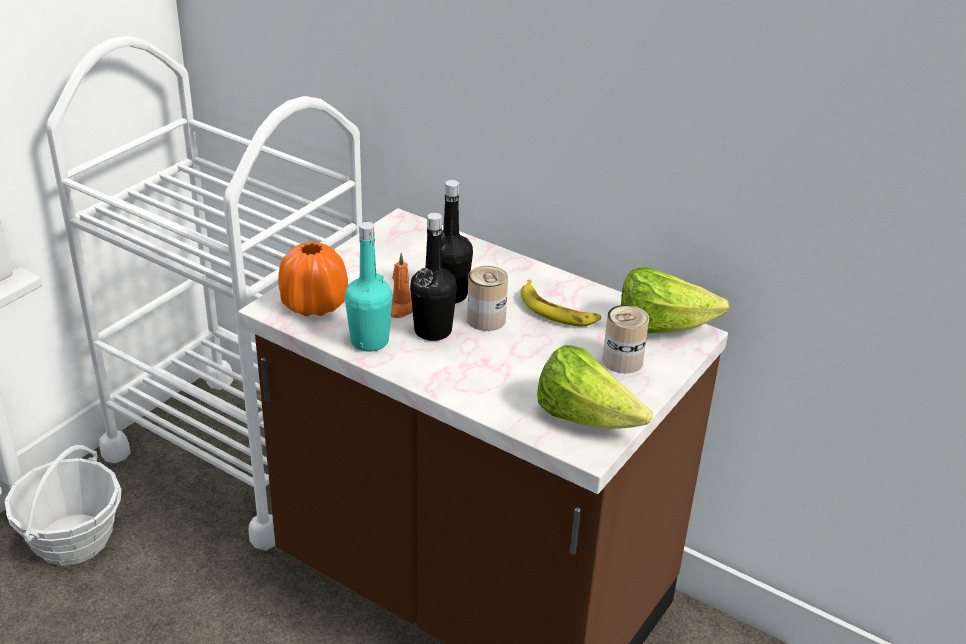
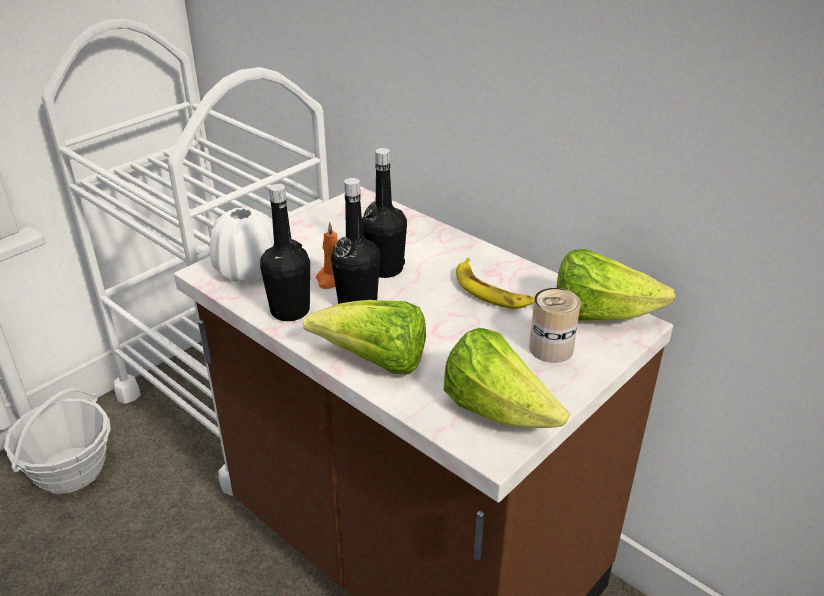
camera: 10 degrees right, 0 degrees up
(314, 304) = (248, 271): orange vase -> white vase
(369, 341) = (290, 311): turquoise bottle -> black bottle
(465, 383) = (375, 362): none -> lettuce
(486, 319) = (415, 295): can -> none

